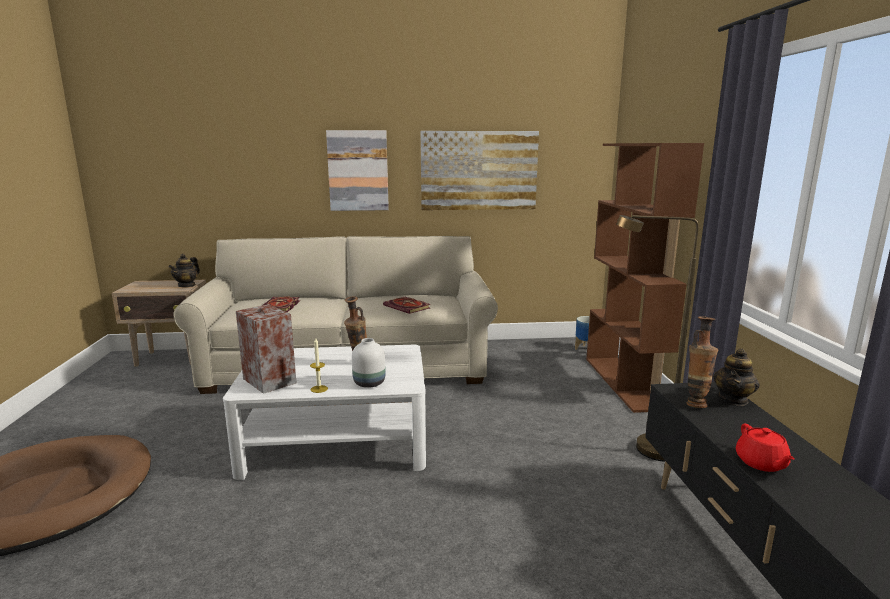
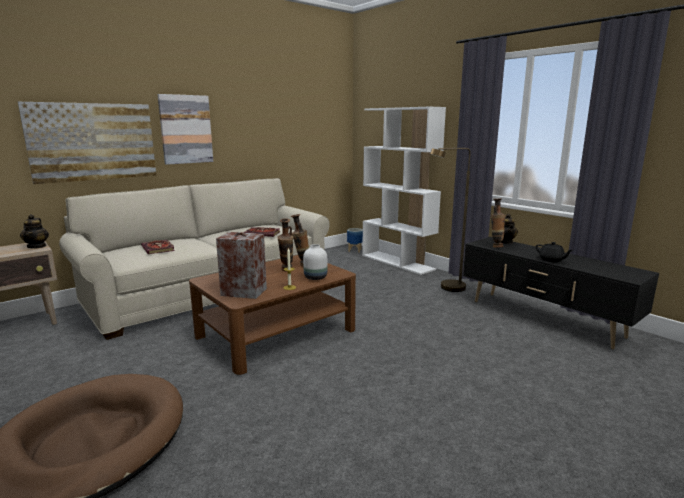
camera: 35 degrees left, 0 degrees up
(337, 440) = (276, 333): white coffee table -> brown coffee table
(388, 360) = (301, 265): none -> vase
(479, 170) = (274, 128): picture -> picture (93, 142)
(625, 382) = (398, 262): brown bookcase -> white bookcase
(761, 463) = (551, 260): red teapot -> black teapot

